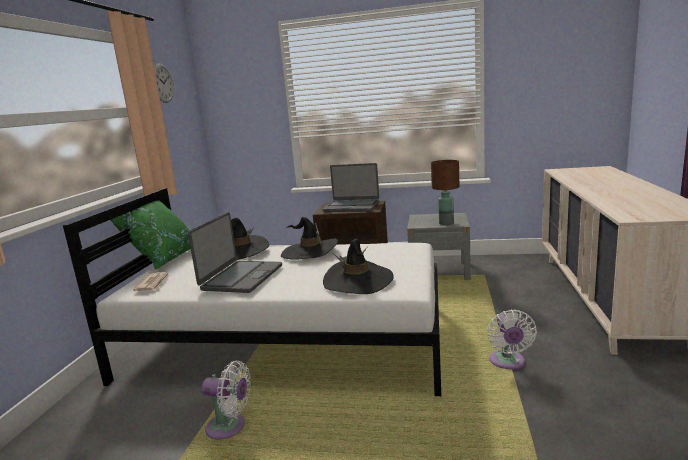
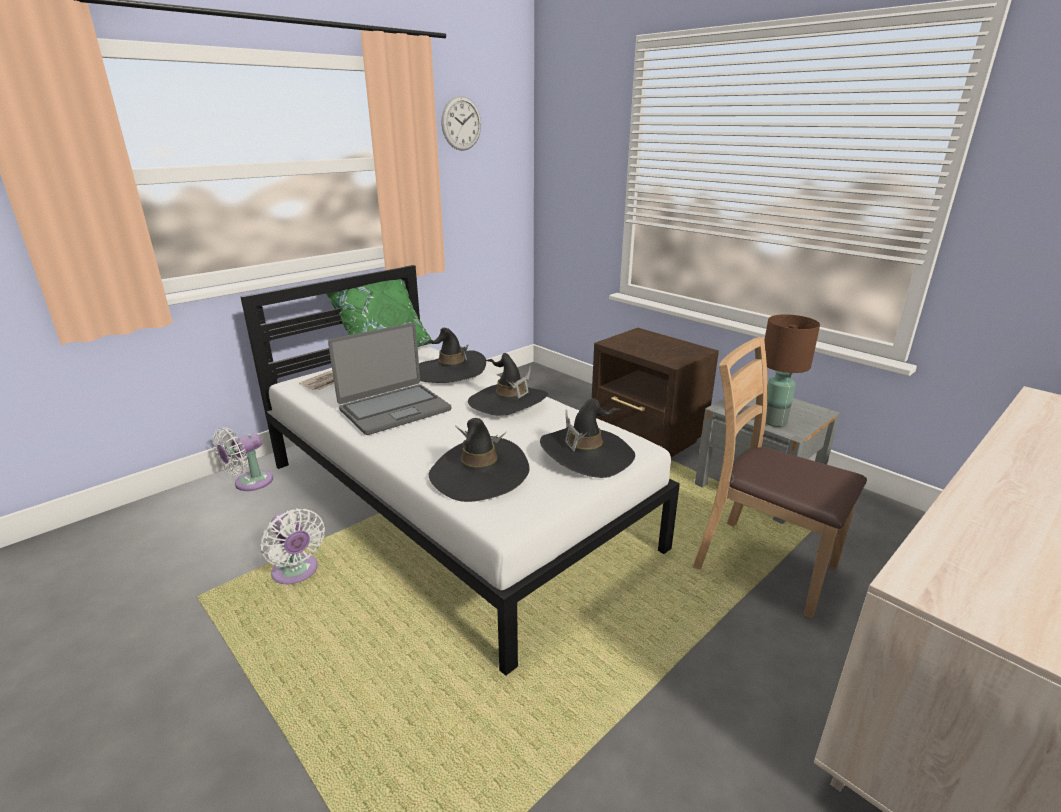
camera: 35 degrees right, 10 degrees up
(351, 207) = (658, 346): laptop -> none
(397, 255) = (587, 454): none -> black hat
(485, 298) = (763, 565): none -> brown chair
(508, 363) = (649, 687): white fan -> white fan (250, 483)

